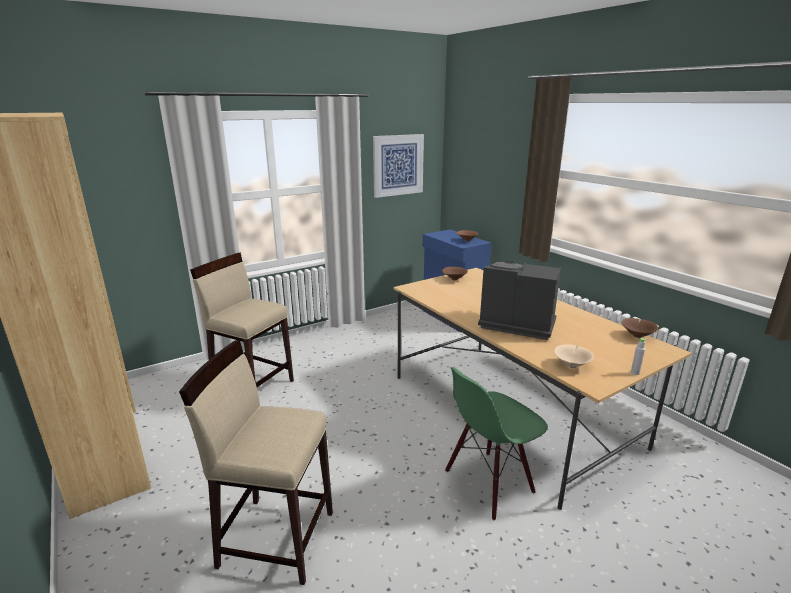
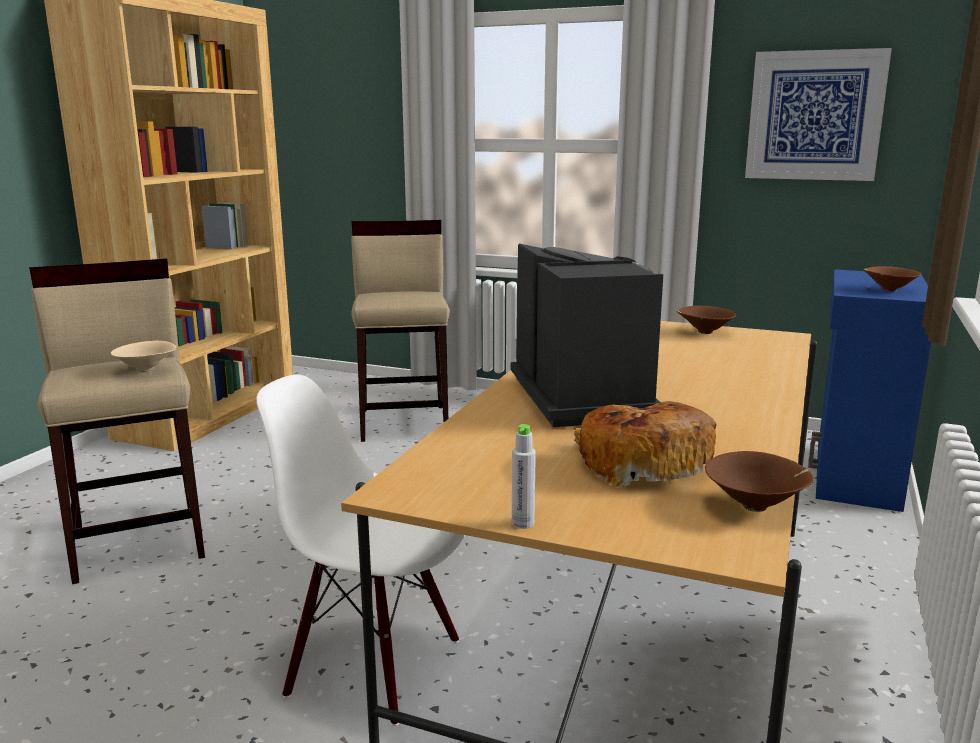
camera: 55 degrees right, 5 degrees down
(489, 483) = (376, 665): green chair -> white chair
(572, 365) = (468, 462): beige bowl -> beige bowl (147, 370)
(593, 338) = (641, 464): none -> bread

